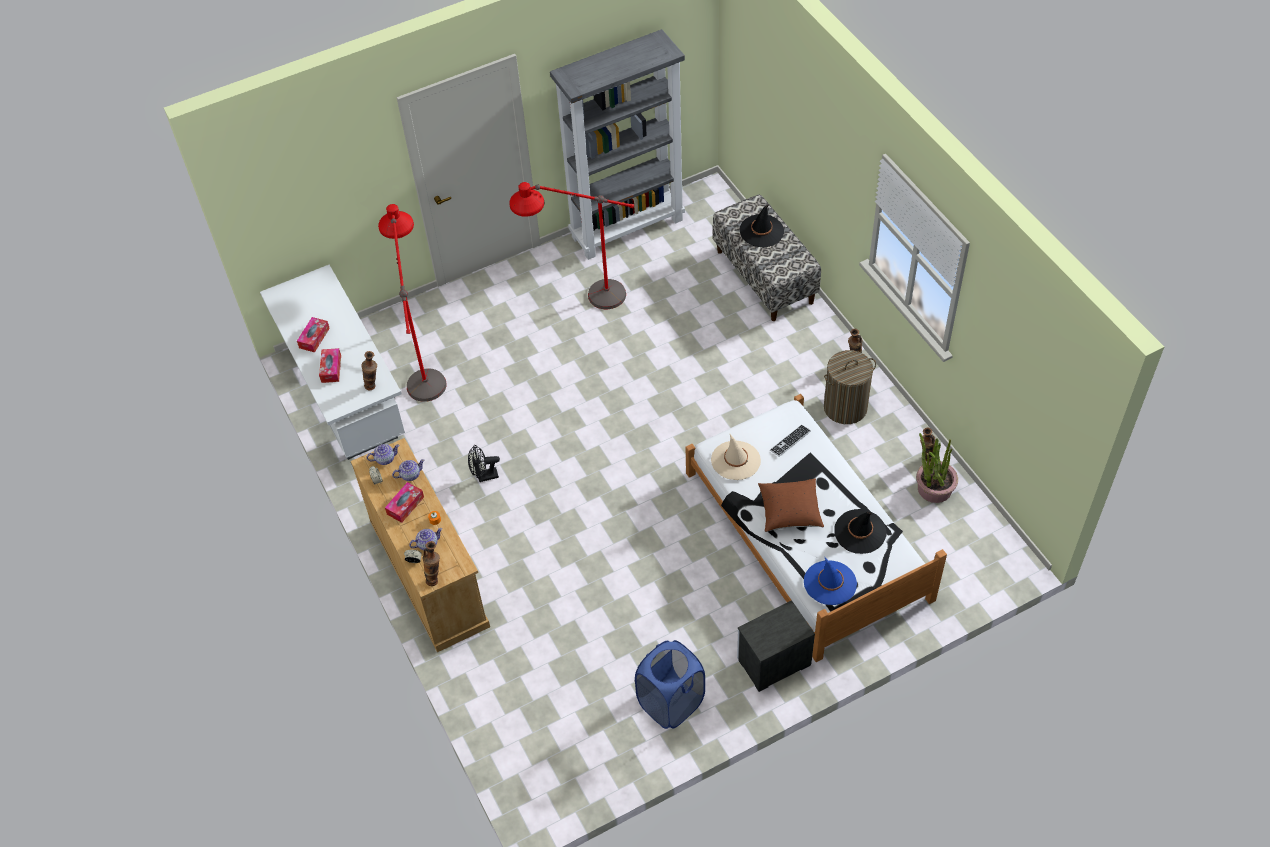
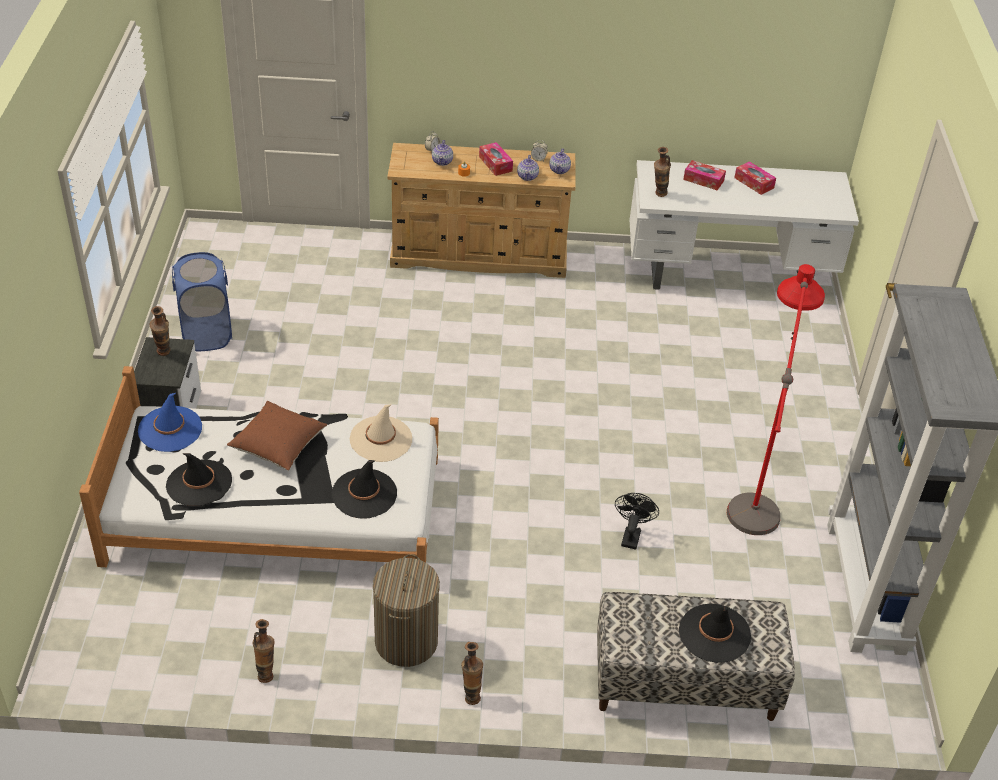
camera: 115 degrees right, 10 degrees down
(424, 364) = (741, 338): red floor lamp -> none
(435, 579) = (402, 154): vase -> vase (164, 354)
(484, 477) = (558, 323): black fan -> black fan (631, 535)
(790, 441) = (364, 494): keyboard -> black hat
(934, 488) = (221, 655): potted plant -> none

